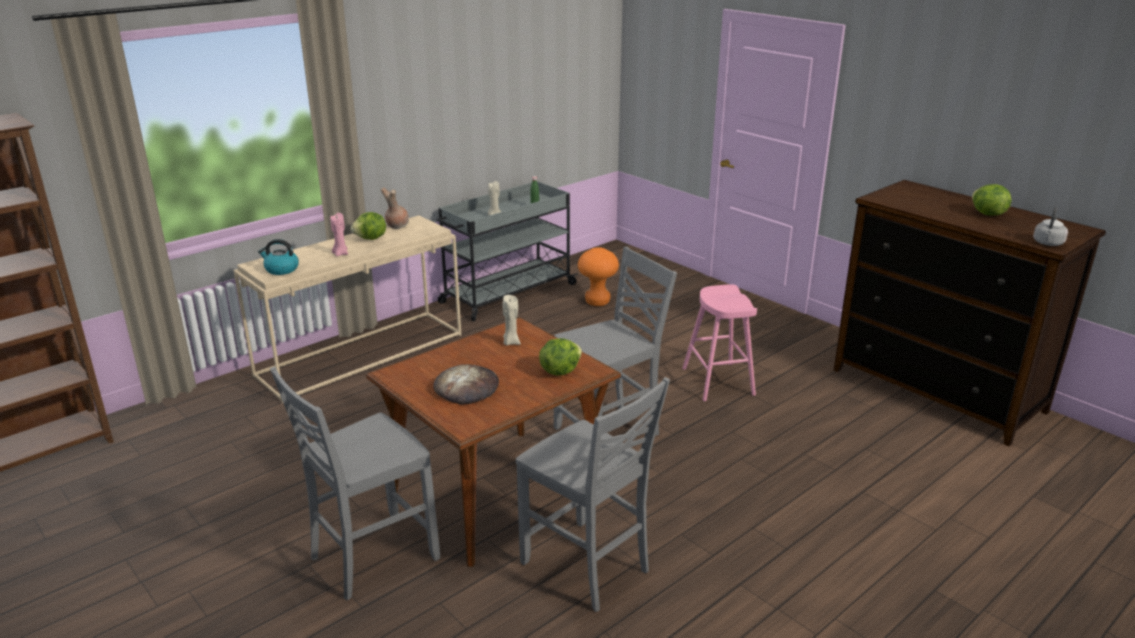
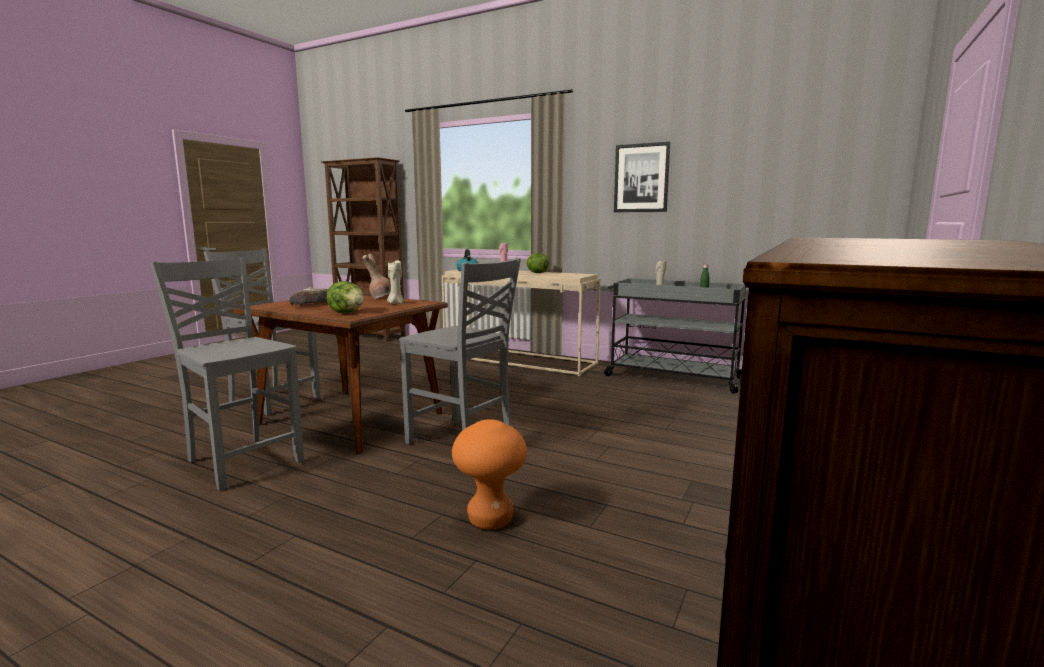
camera: 70 degrees right, 15 degrees down
(396, 226) = (567, 273): brown vase -> brown vase (381, 298)
(432, 90) = (641, 178): none -> picture
(587, 567) = (243, 461): grey chair -> grey chair turned 105 degrees clockwise
(597, 302) = (714, 406): orange stool -> orange stool (490, 520)
(718, 381) = (614, 482): pink stool -> none
(987, 214) = (952, 247): lettuce -> none
(1047, 244) = (832, 256): grey kettle -> none

